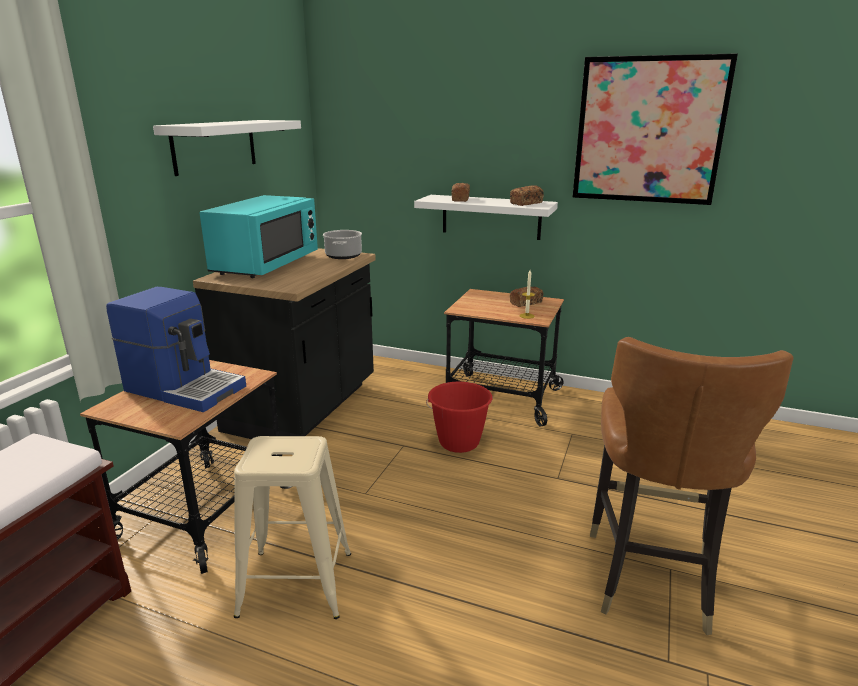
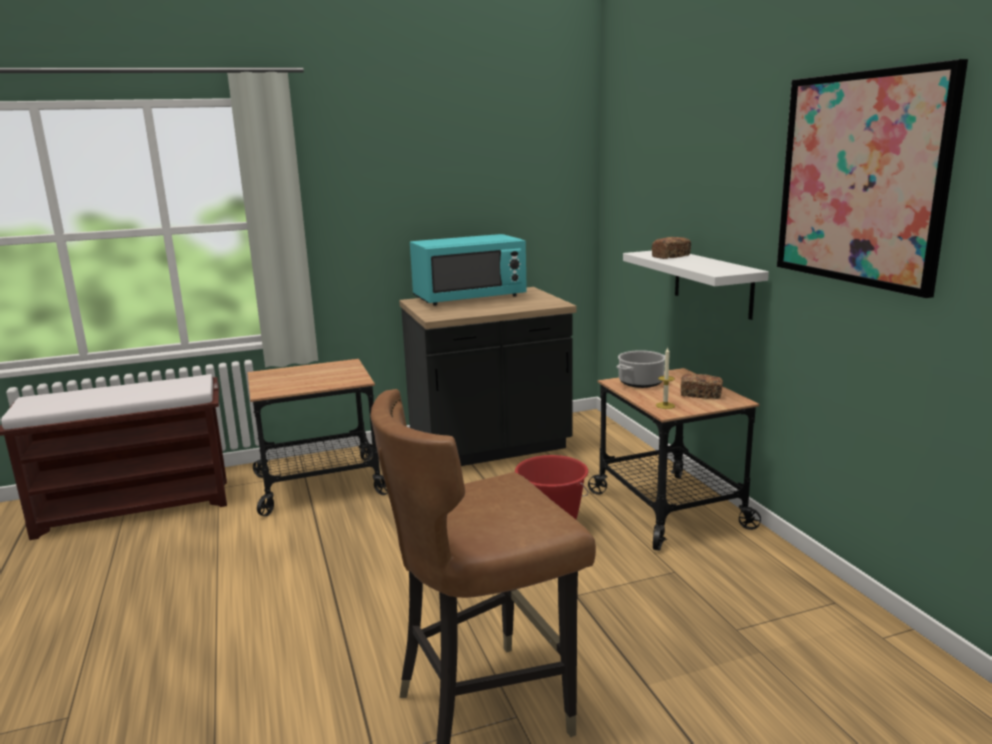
camera: 50 degrees right, 5 degrees down
(185, 388) = (312, 375): coffee machine -> none
(215, 146) = (448, 186): white shelf -> none
(296, 583) = (287, 549): beige stool -> none
(343, 256) = (544, 302): cooking pot -> cooking pot (641, 382)
(526, 203) = (719, 268): bread -> none

